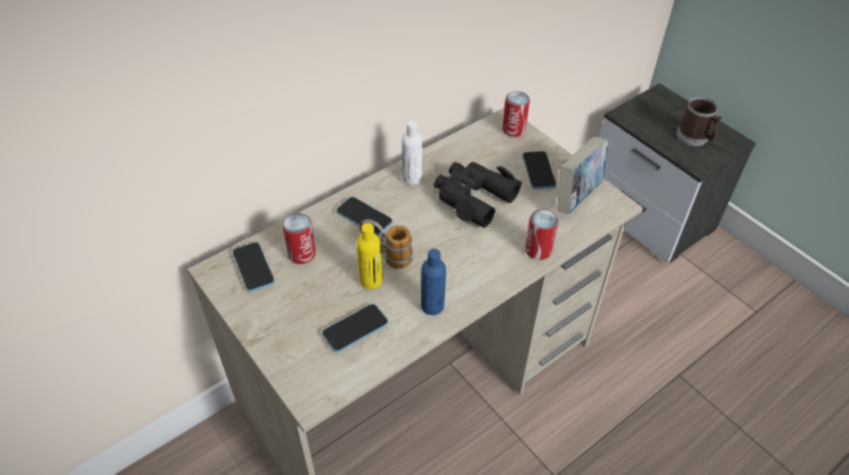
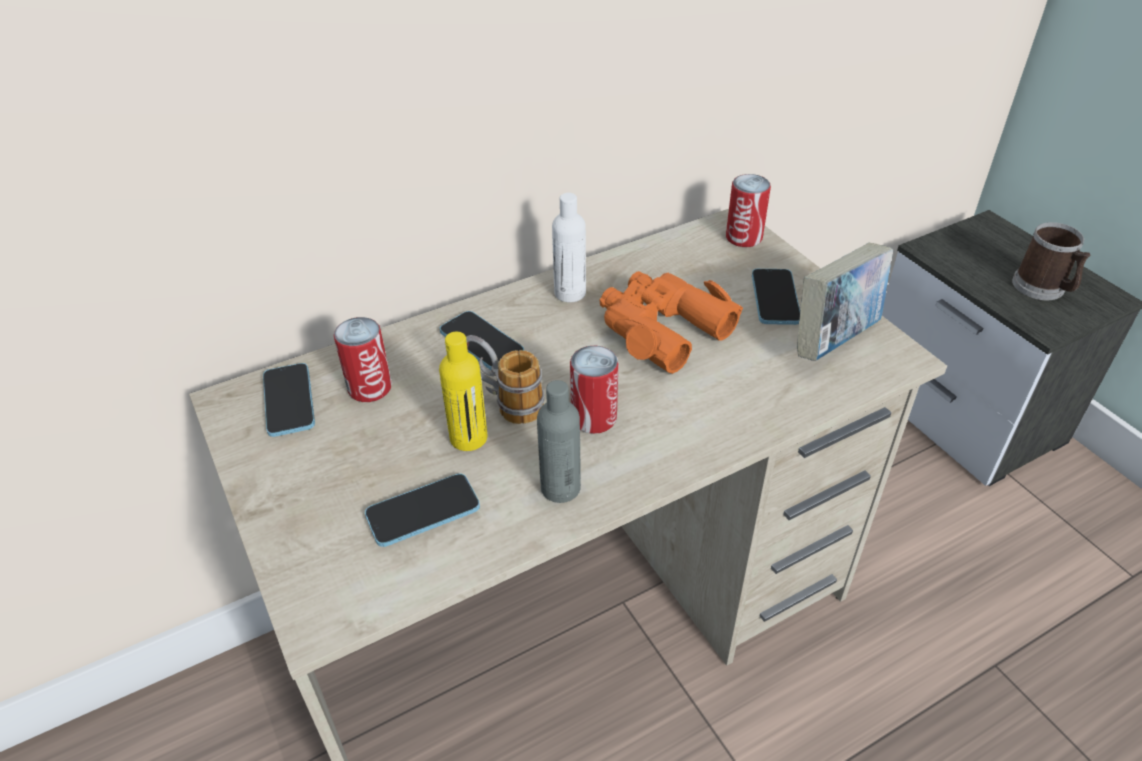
camera: 10 degrees right, 5 degrees down
(432, 306) = (560, 488): blue bottle -> grey bottle
(473, 197) = (661, 328): black binoculars -> orange binoculars
(538, 250) = (757, 416): can -> can (593, 418)

